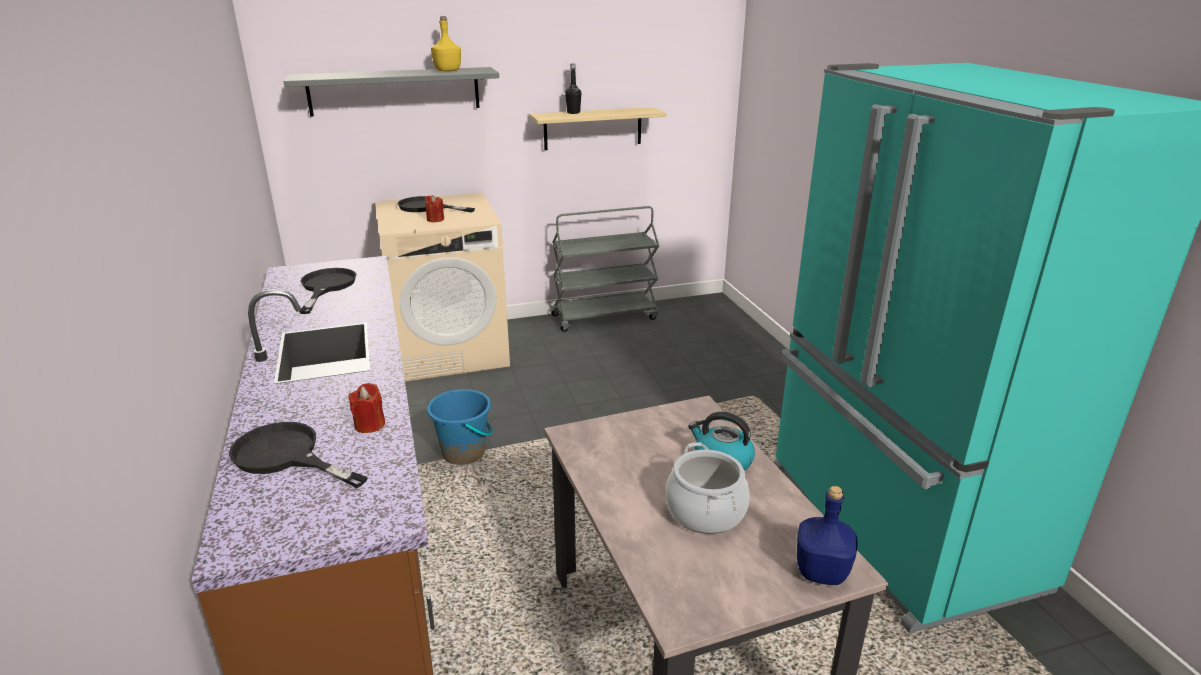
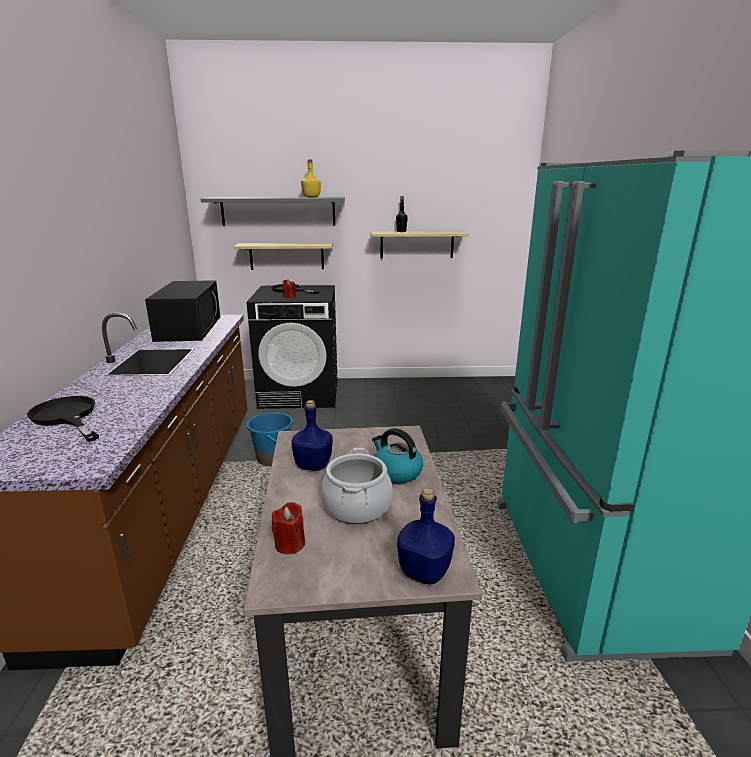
camera: 15 degrees right, 5 degrees down
(326, 287) = (189, 327): black frying pan -> black microwave
(370, 425) = (137, 406): red candle -> red candle (290, 544)
(410, 155) = (286, 256): none -> shelf
(450, 351) = (300, 393): beige washing machine -> black washing machine
(605, 317) = (418, 383): grey cart -> none
(621, 468) = (314, 465): none -> blue bottle

